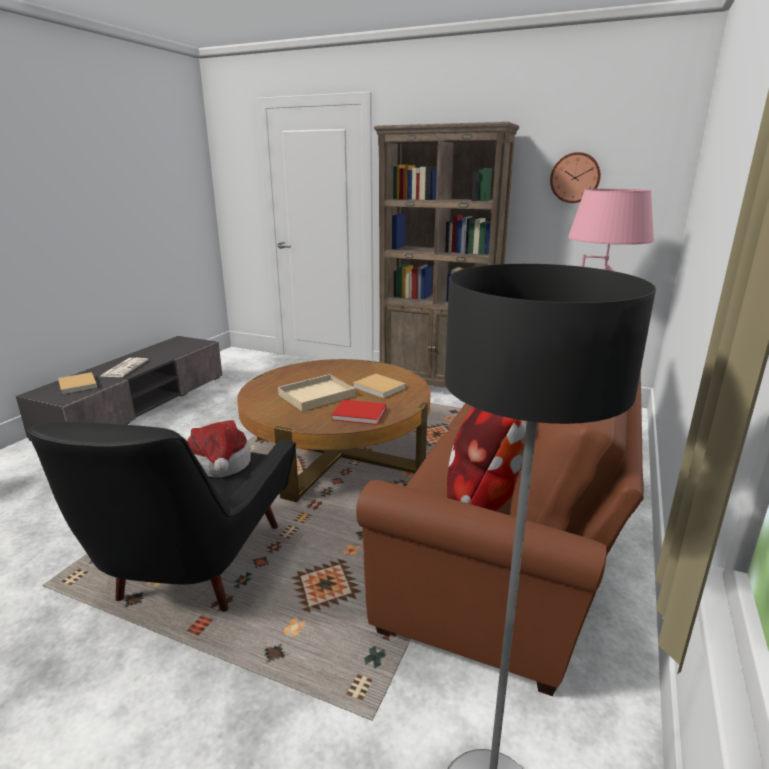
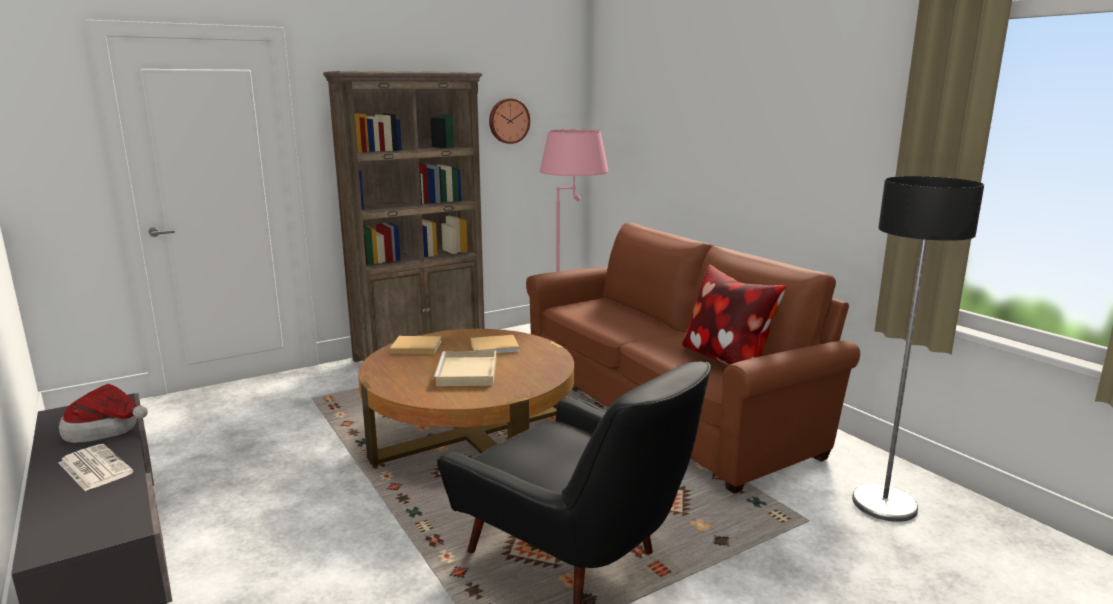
camera: 55 degrees left, 5 degrees down
(77, 384) = (82, 512): beige book -> beige book (414, 347)
(219, 466) = (558, 439): hat -> hat (106, 430)
(361, 414) = (538, 367): red book -> none

